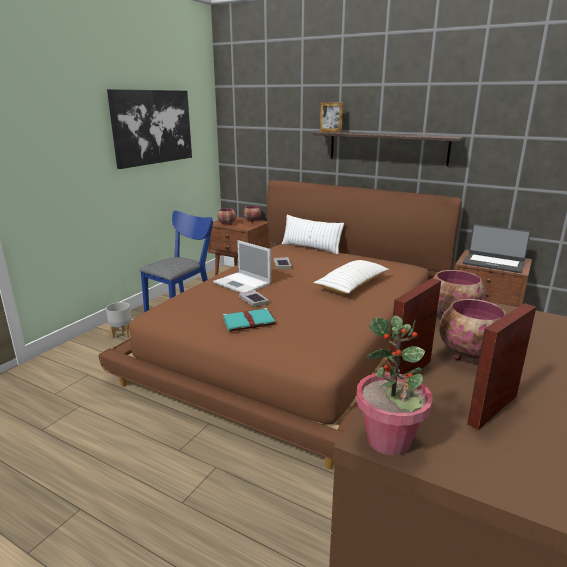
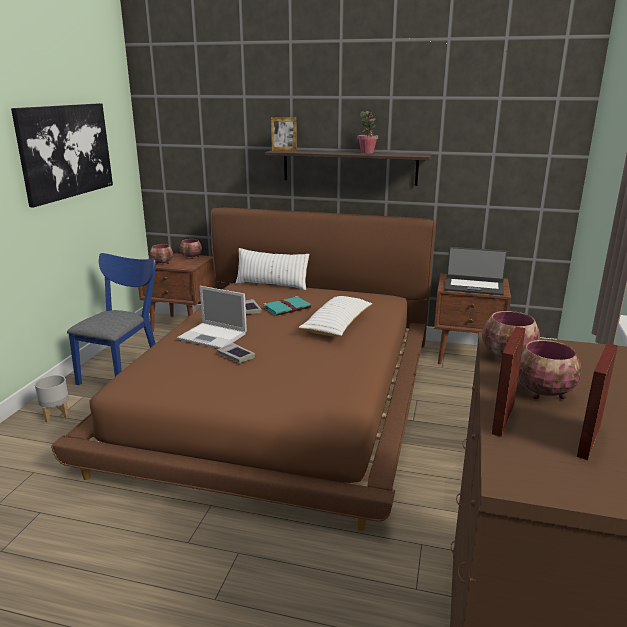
camera: 15 degrees left, 0 degrees up
(249, 322) = (243, 381): turquoise book -> turquoise book (287, 308)
(389, 440) = (524, 482): potted plant -> potted plant (367, 152)

